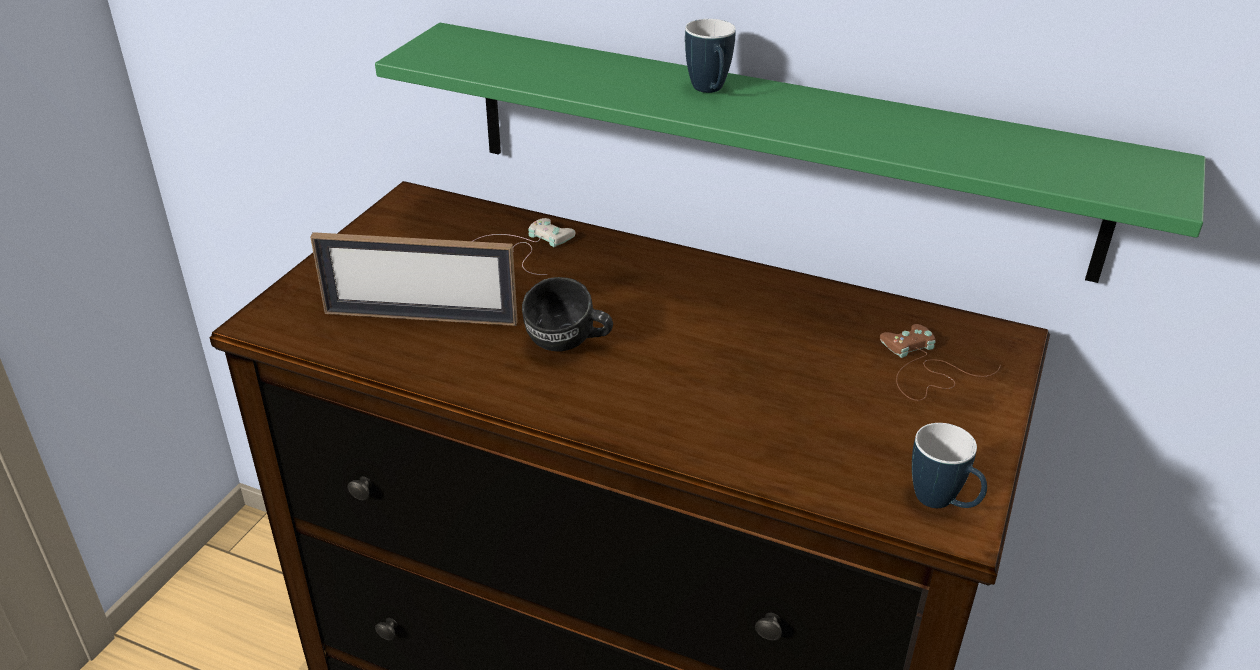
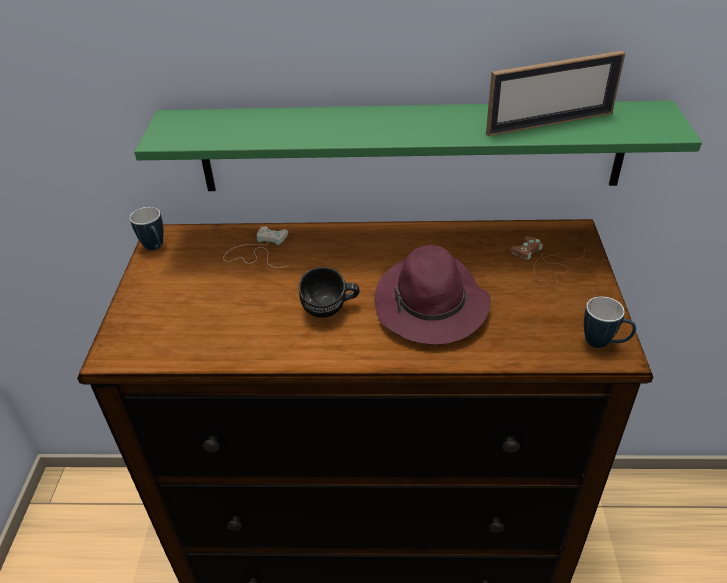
camera: 20 degrees left, 5 degrees up
(420, 317) = (222, 319): picture frame -> picture frame (549, 123)
(710, 91) = (375, 122): mug -> mug (156, 248)
(712, 379) = (431, 306): none -> purple hat

